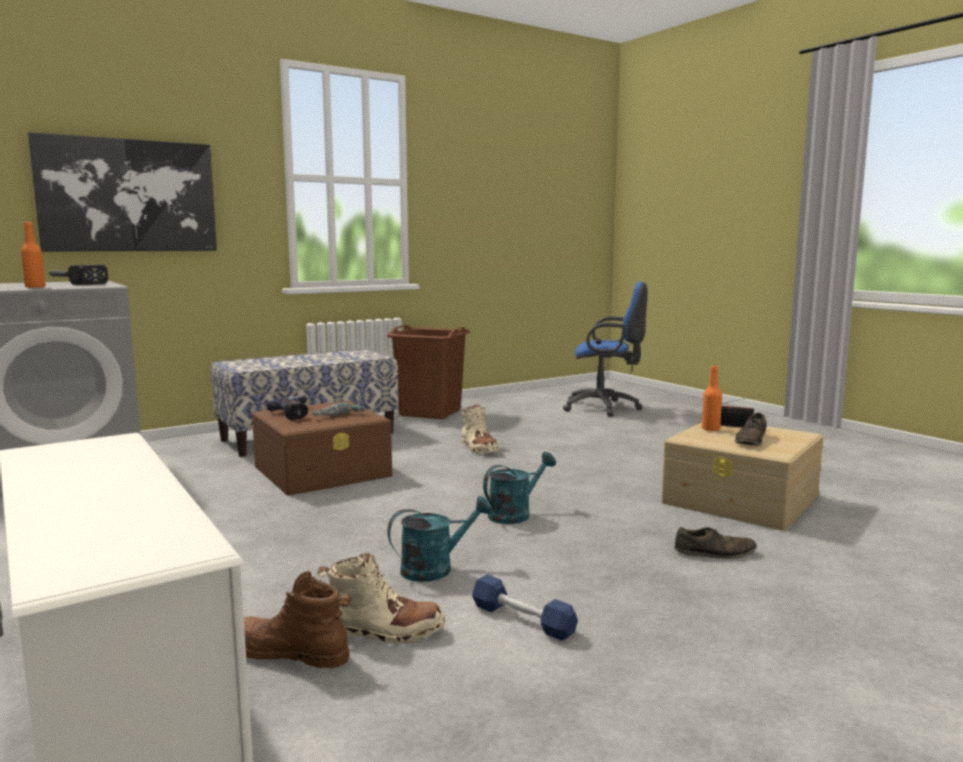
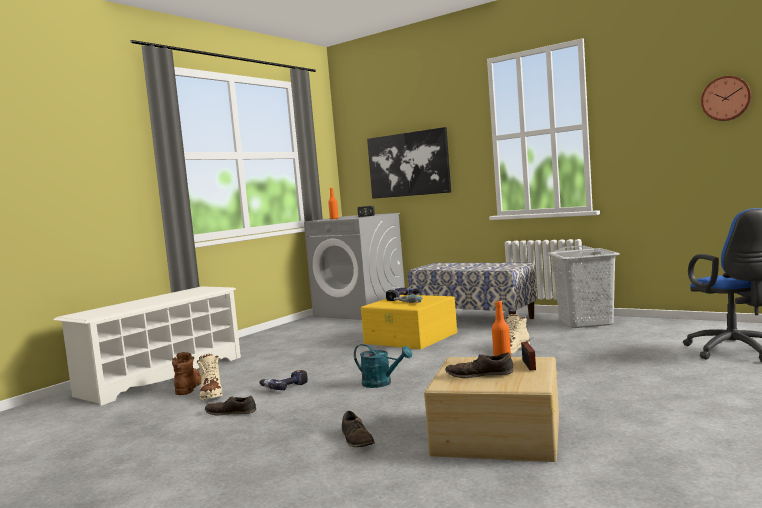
camera: 70 degrees right, 5 degrees down
(323, 471) = (411, 338): brown storage box -> yellow storage box
(430, 413) = (585, 322): brown laundry basket -> grey laundry basket
(435, 568) = (284, 386): turquoise watering can -> power drill
(522, 180) = (726, 98): none -> wall clock
(522, 620) = (231, 412): blue dumbbell -> brown shoe

